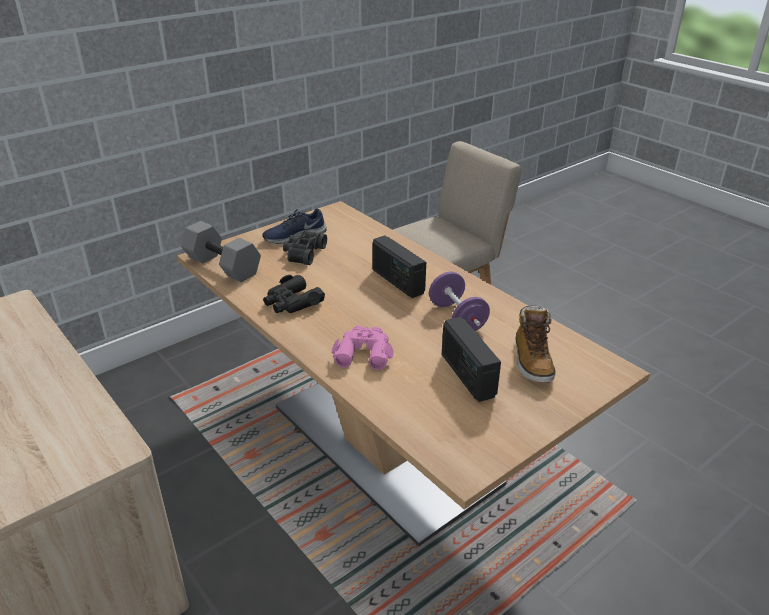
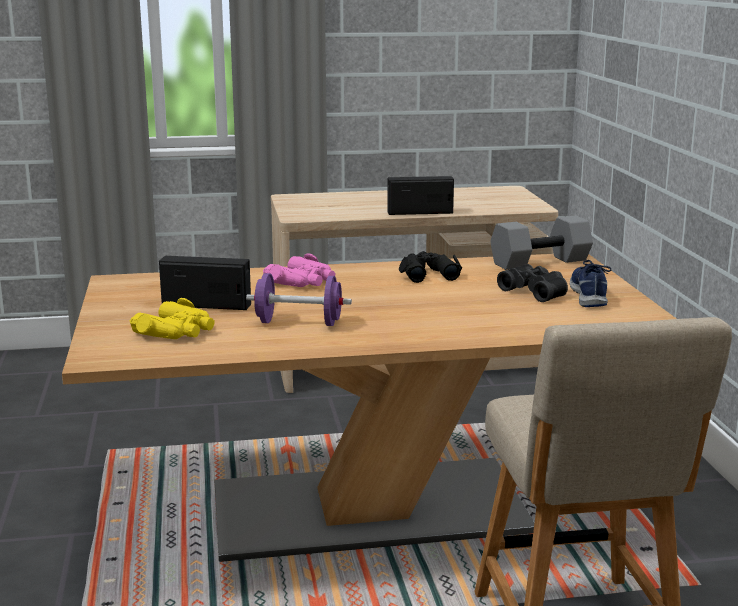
camera: 120 degrees right, 15 degrees down
(397, 281) = (413, 316): radio -> radio (420, 212)
(532, 361) = (177, 331): boot -> yellow binoculars

